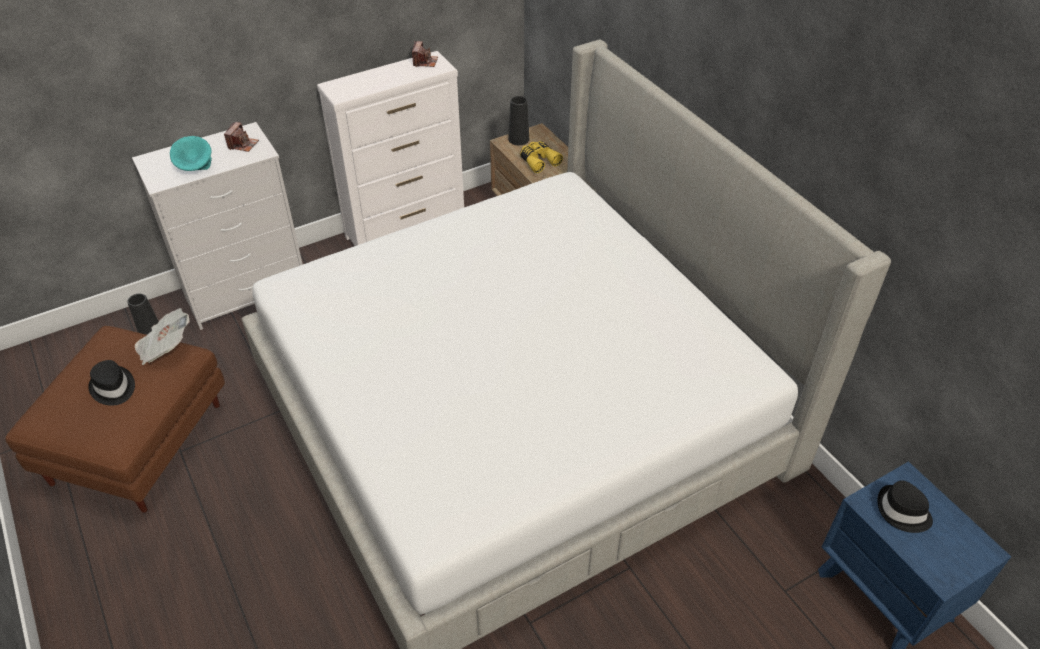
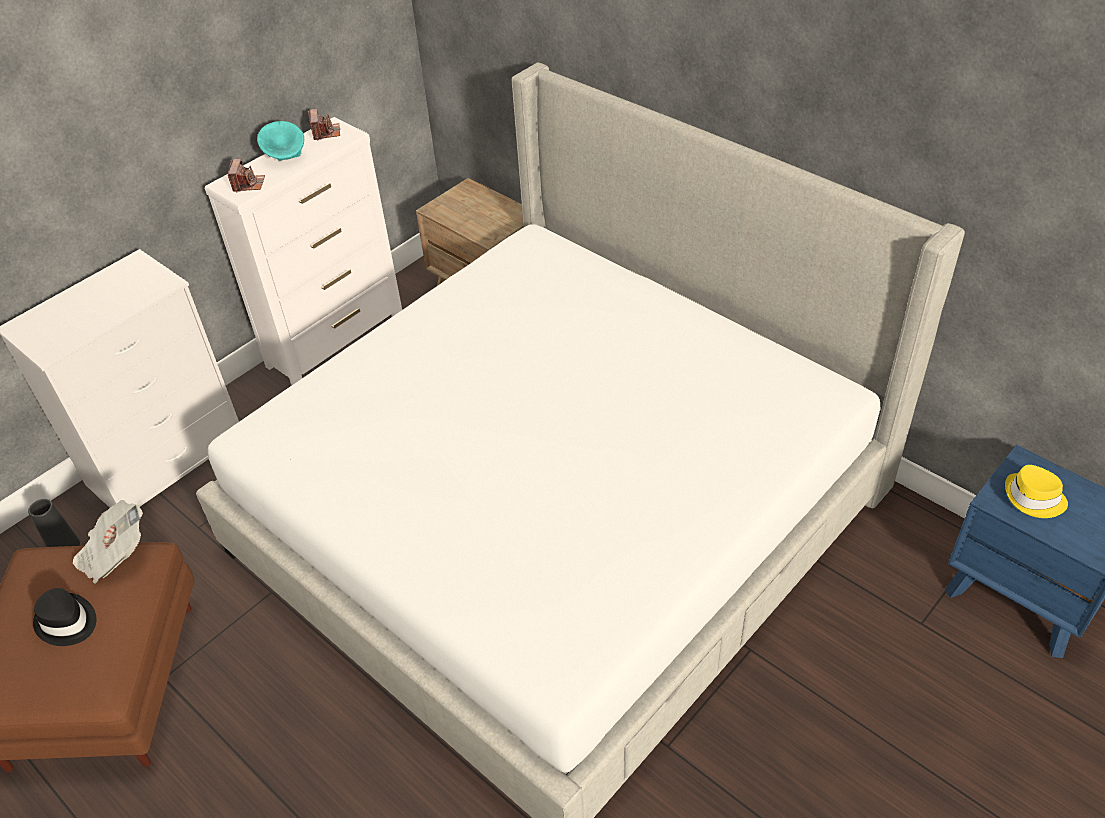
camera: 15 degrees left, 0 degrees up
(196, 169) = (88, 322): turquoise bowl -> turquoise bowl (286, 158)
(243, 144) = (136, 280): camera -> camera (248, 184)
(518, 139) = (449, 202): black vase -> none
(538, 161) = (483, 221): yellow binoculars -> none
(902, 511) = (1033, 498): black hat -> yellow hat

